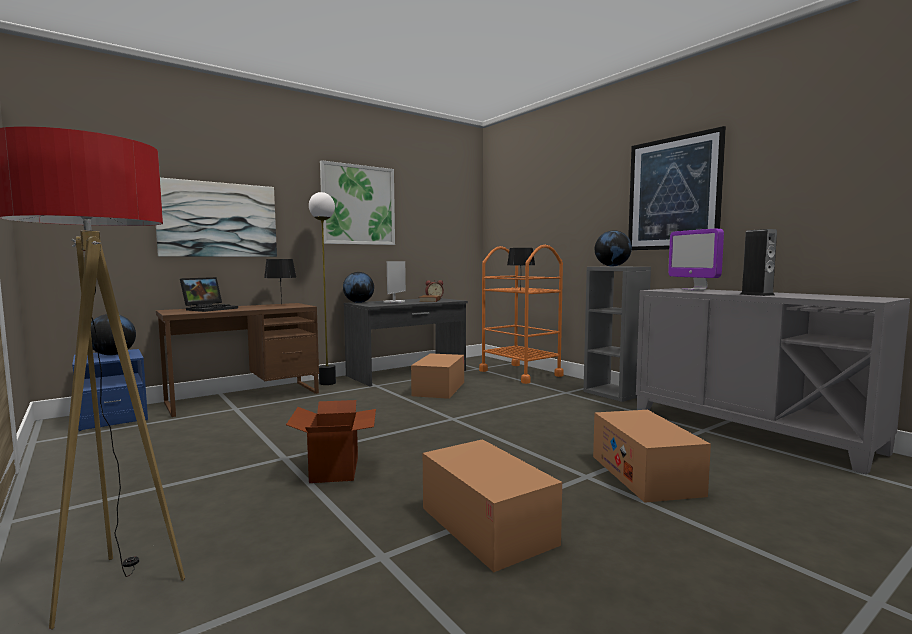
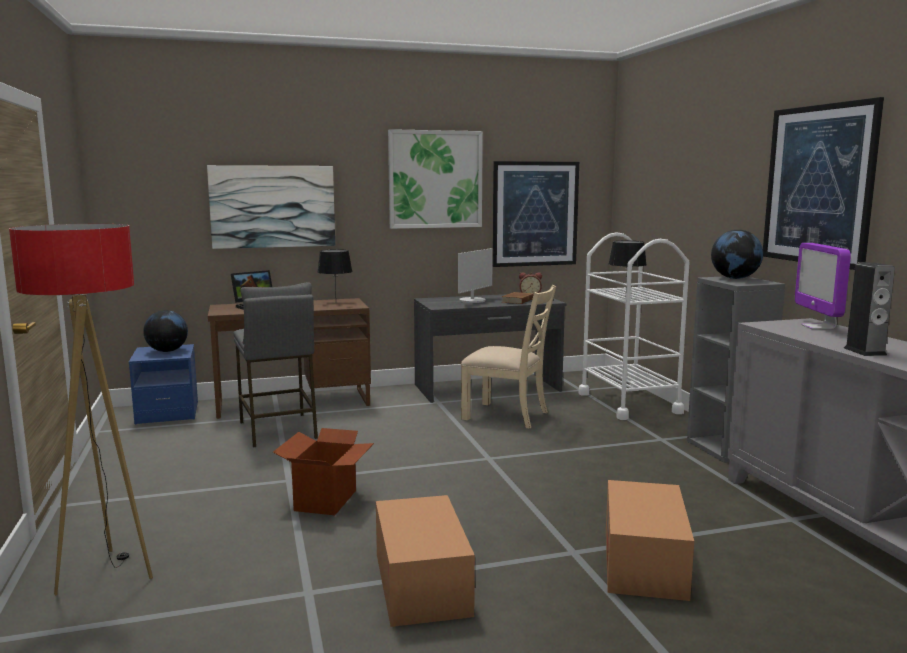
camera: 20 degrees right, 5 degrees up
(243, 419) = (278, 430): none -> grey stool
(327, 383) = (388, 392): floor lamp -> none
(358, 302) = (430, 299): globe -> none
(432, 236) = (535, 214): none -> picture
(439, 389) = (506, 415): cardboard box -> beige chair
(520, 373) = (629, 403): orange cart -> white cart

